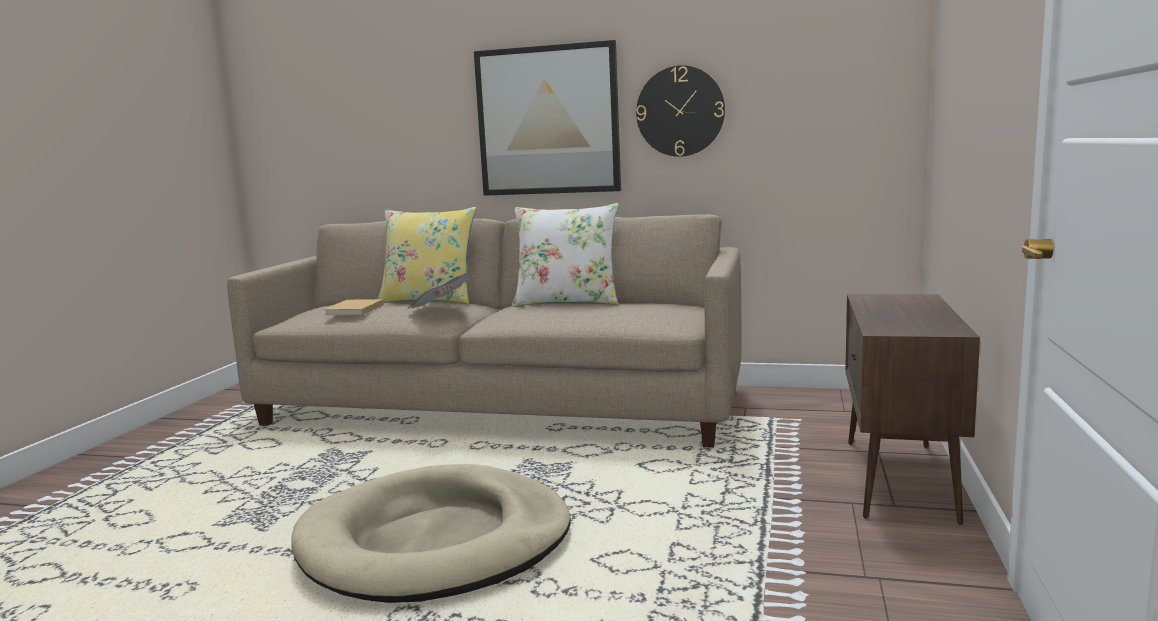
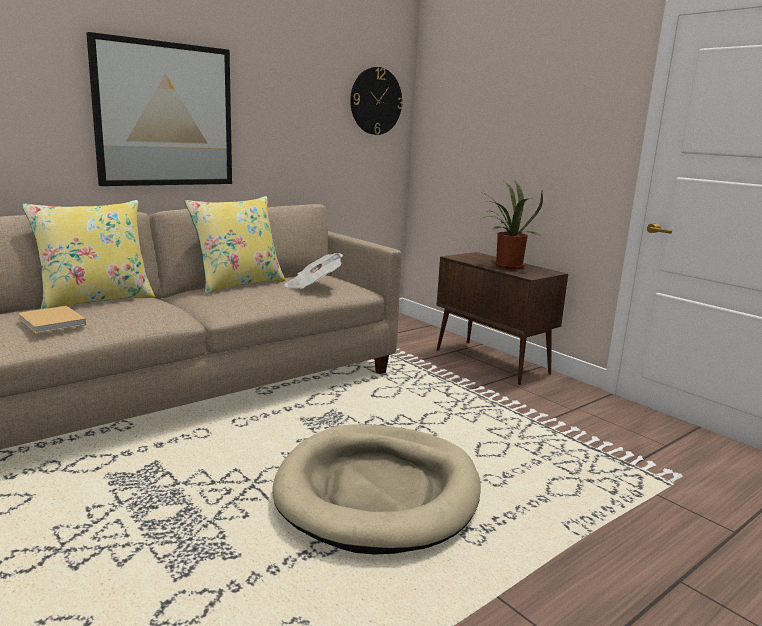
camera: 55 degrees left, 5 degrees up
(440, 309) = (158, 306): newspaper -> newspaper (313, 286)
(567, 302) = (238, 284): white pillow -> yellow pillow
(680, 111) = (275, 119): wall clock -> wall clock (376, 101)
(898, 315) = (505, 266): none -> potted plant

